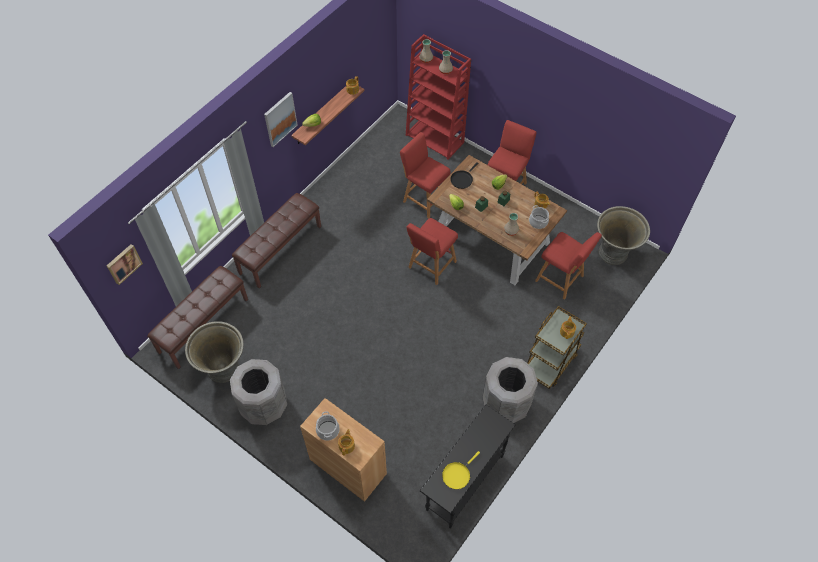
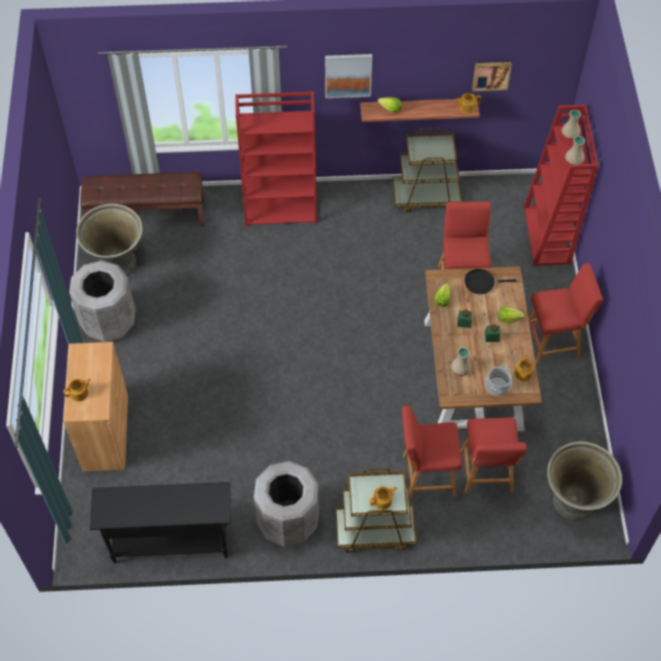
camera: 50 degrees right, 0 degrees up
(123, 263) = (87, 90): picture -> picture (491, 75)
(280, 249) = (281, 209): brown bench -> red bookcase
(328, 430) = (82, 368): cooking pot -> none
(350, 172) = (426, 196): none -> brown cart
(431, 266) = (385, 344): red stool -> red stool (426, 475)
(457, 474) = (133, 508): yellow frying pan -> none

